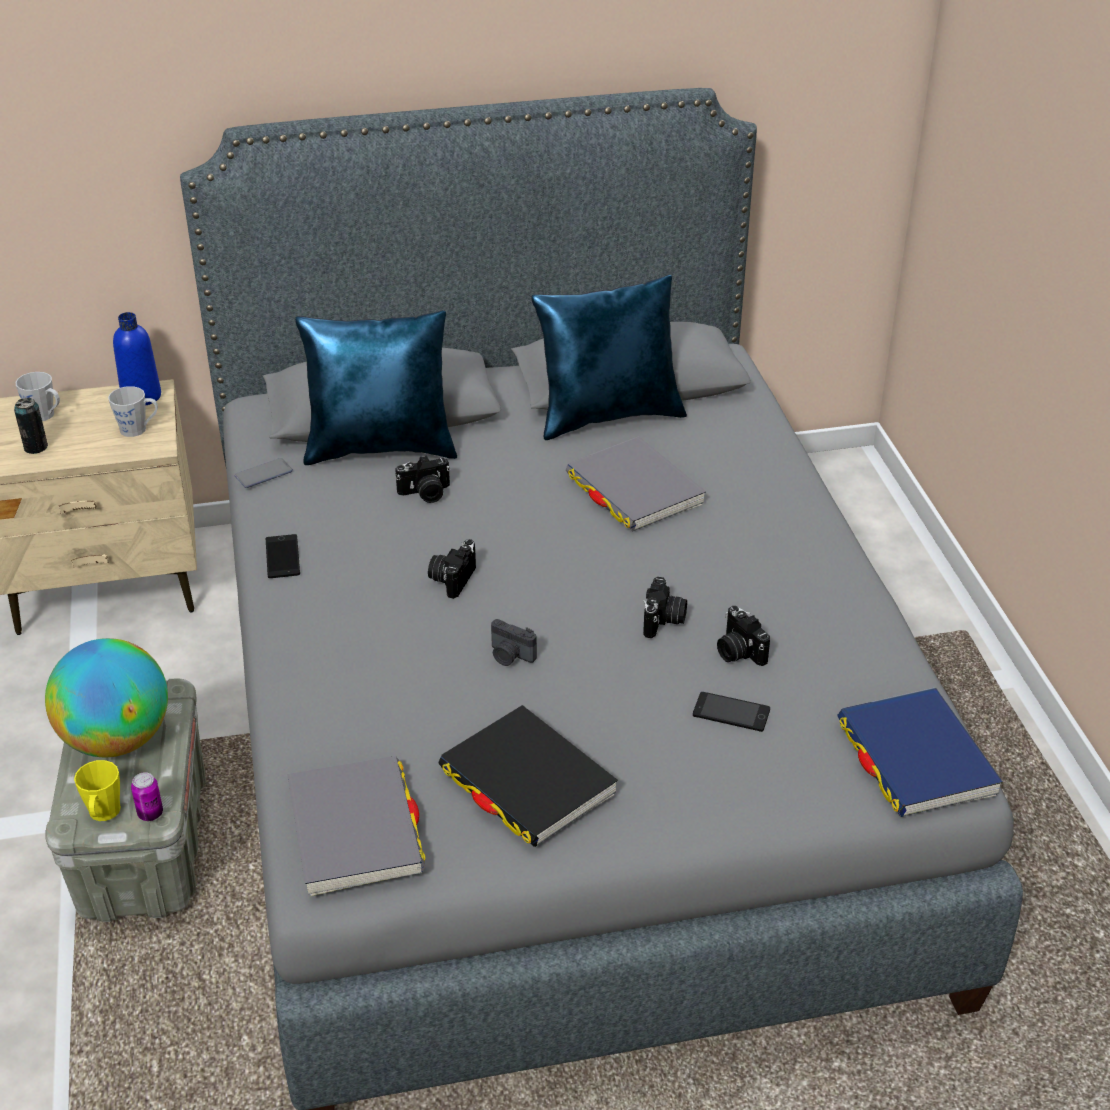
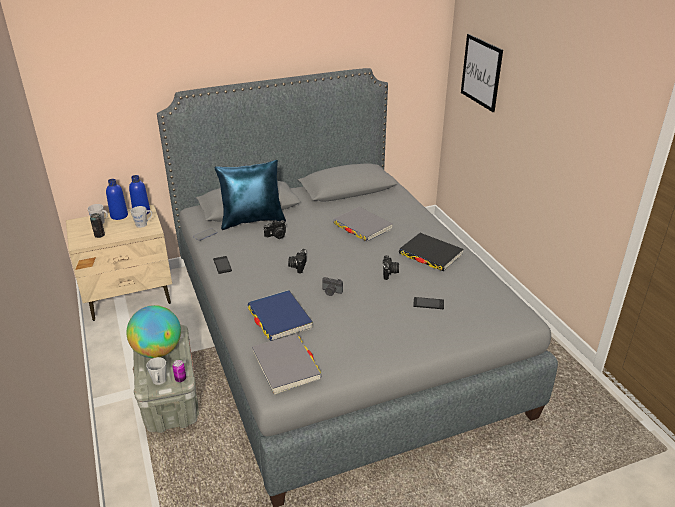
camera: 10 degrees left, 5 degrees down
(90, 401) = (119, 216): none -> blue bottle
(103, 814) = (159, 382): yellow mug -> grey mug
(527, 781) = (354, 338): black book -> black book (430, 254)
(608, 415) = (343, 201): blue pillow -> none
(738, 652) = (423, 281): camera -> none
(915, 758) = (507, 312): blue book -> blue book (279, 318)
(990, 120) = (481, 72): none -> picture

